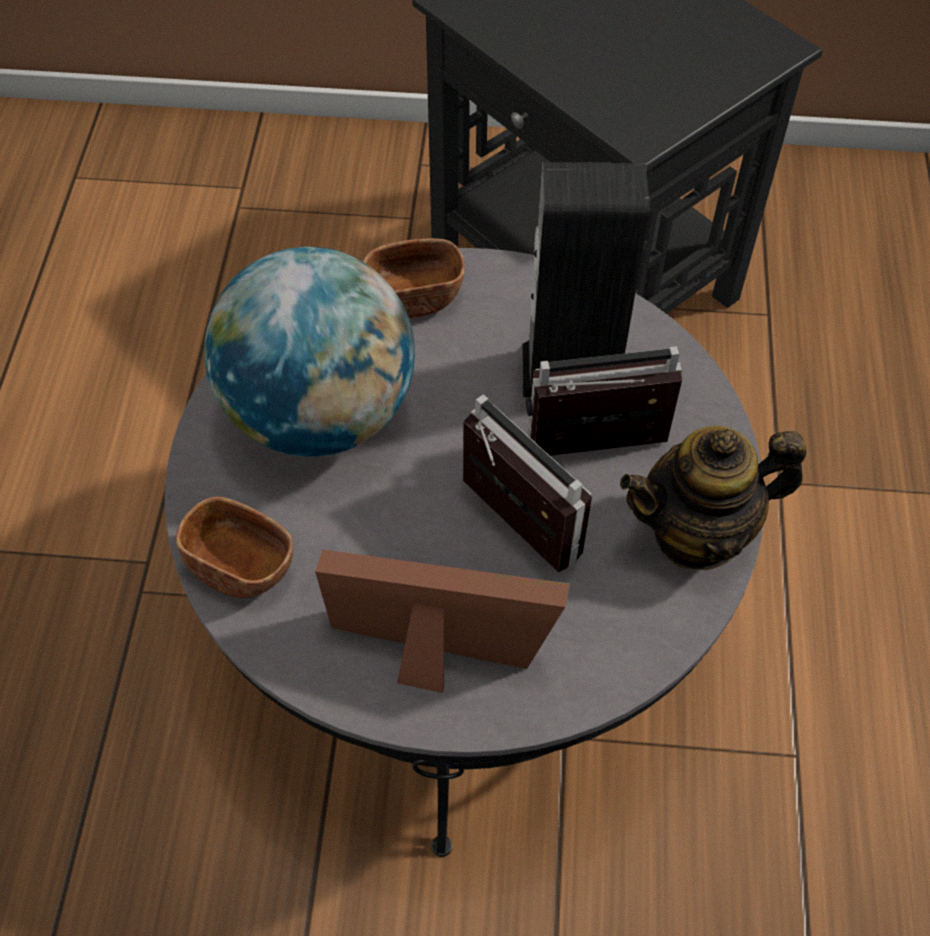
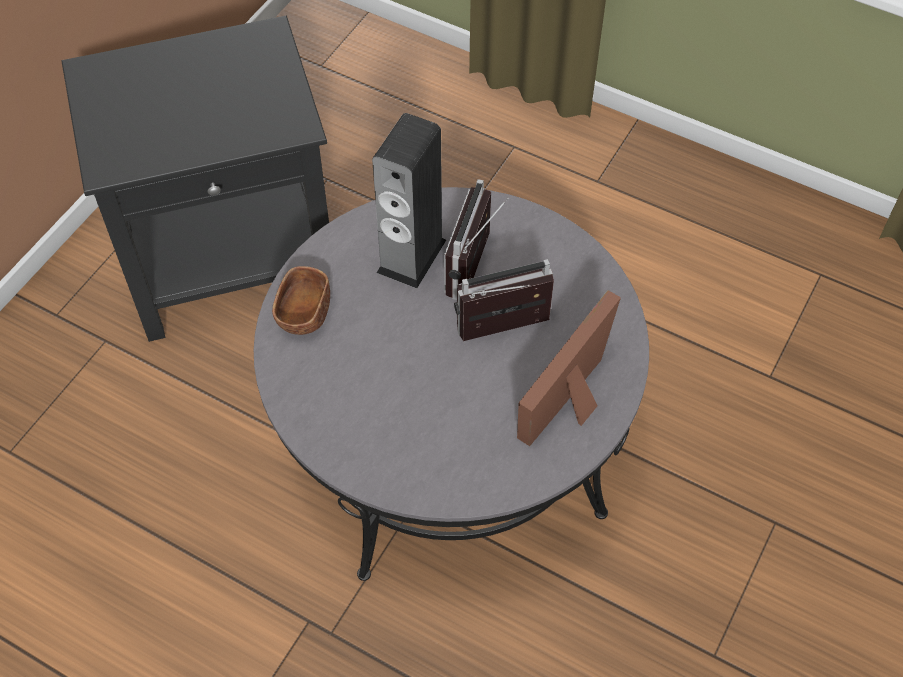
camera: 65 degrees left, 0 degrees up
(241, 565) = (461, 480): brown bowl -> none
(320, 414) = (369, 399): globe -> none
(698, 533) = (555, 247): teapot -> none

